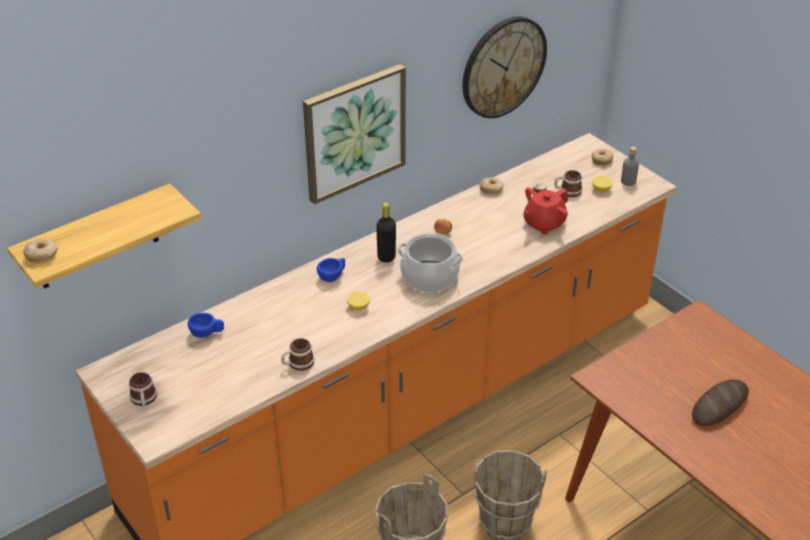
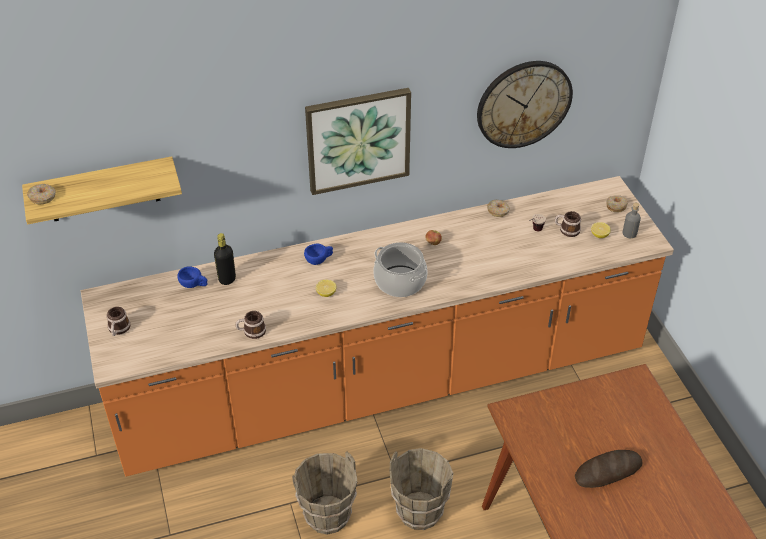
camera: 20 degrees right, 5 degrees up
(386, 257) = (373, 253): black bottle -> black bottle (227, 279)
(543, 224) = (527, 256): red teapot -> none

